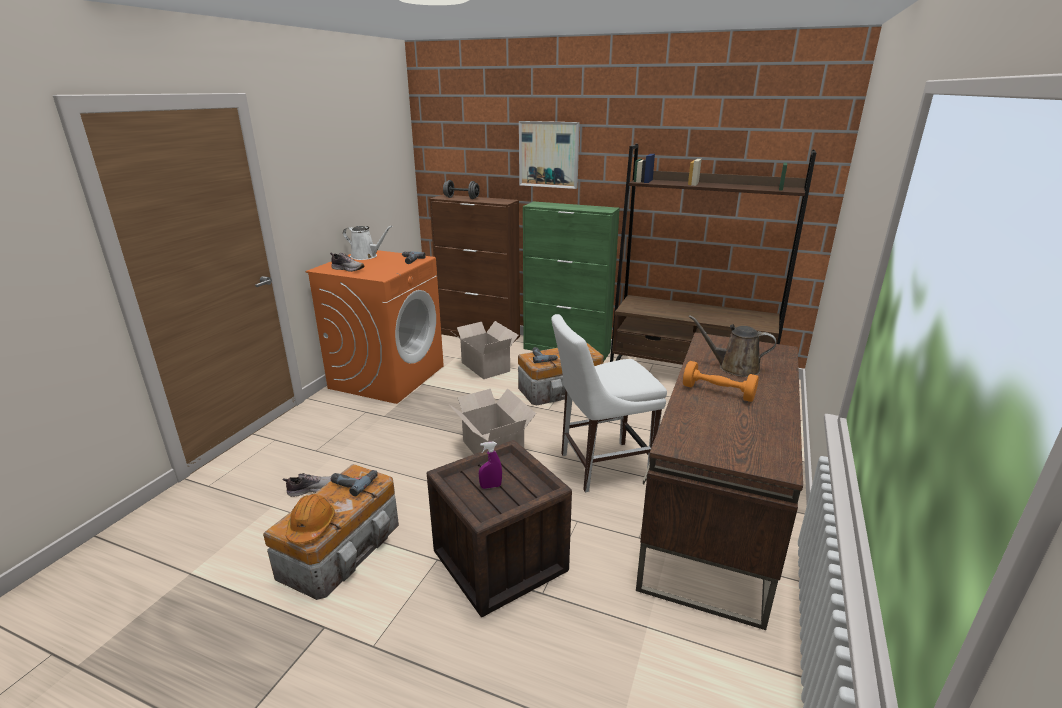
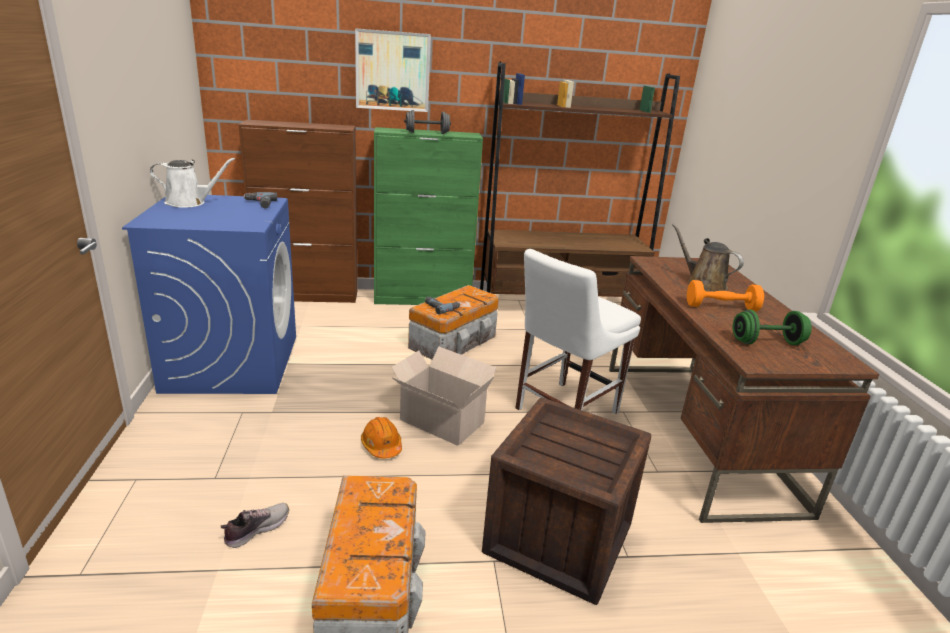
camera: 30 degrees left, 0 degrees up
(311, 526) = (375, 569): orange hard hat -> orange hard hat (381, 446)
(348, 269) = (188, 220): shoe -> none
(354, 482) = (372, 497): power drill -> none
(387, 376) = (232, 363): orange washing machine -> blue washing machine
(461, 198) = (281, 123): grey dumbbell -> grey dumbbell (427, 133)
(485, 366) = (347, 330): cardboard box -> none
(490, 486) = (570, 453): purple spray bottle -> none
(715, 431) = (766, 342): none -> green dumbbell
(734, 368) = (703, 284): brown watering can -> brown watering can turned 60 degrees clockwise

